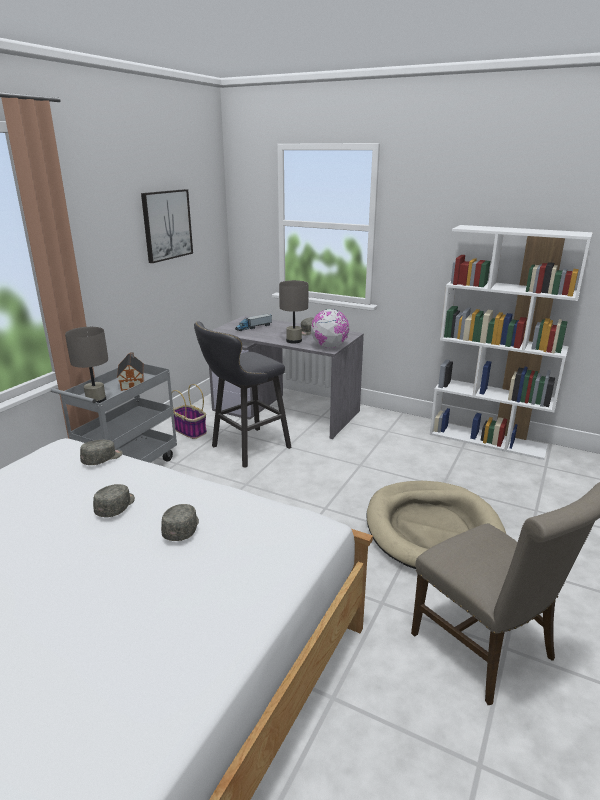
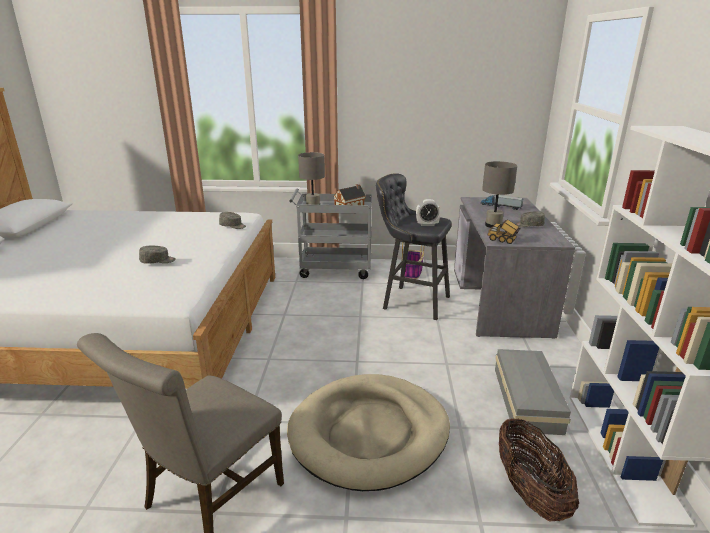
camera: 65 degrees right, 0 degrees up
(116, 507) = (181, 243): grey cap -> none
(167, 225) = (455, 93): picture -> none
(259, 360) = (427, 224): none -> alarm clock
(329, 347) = (503, 240): globe -> toy truck
(422, 449) = (527, 398): none -> grey storage box
(512, 482) = (529, 491): none -> basket

